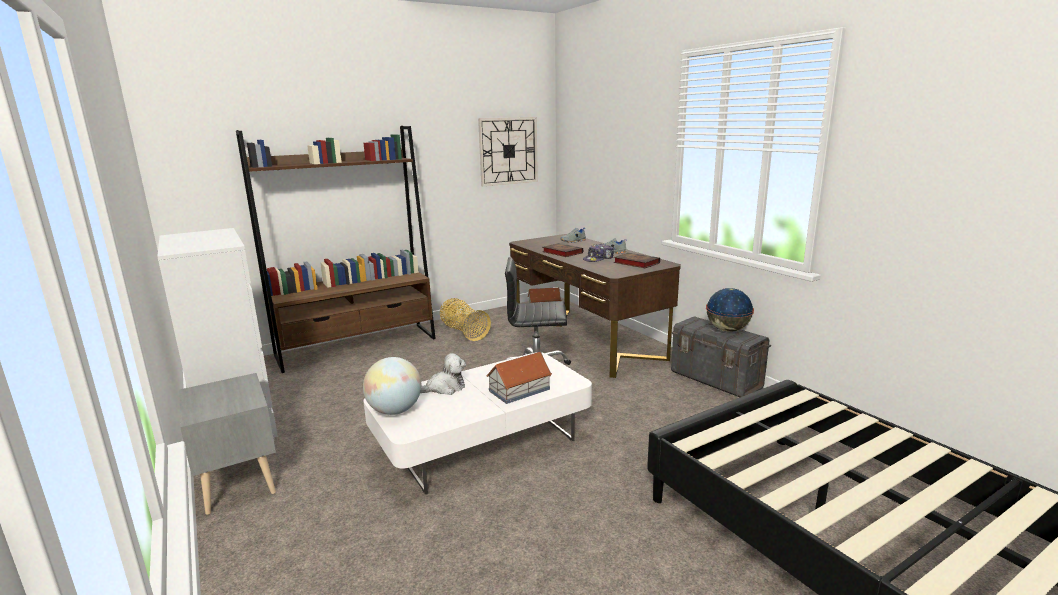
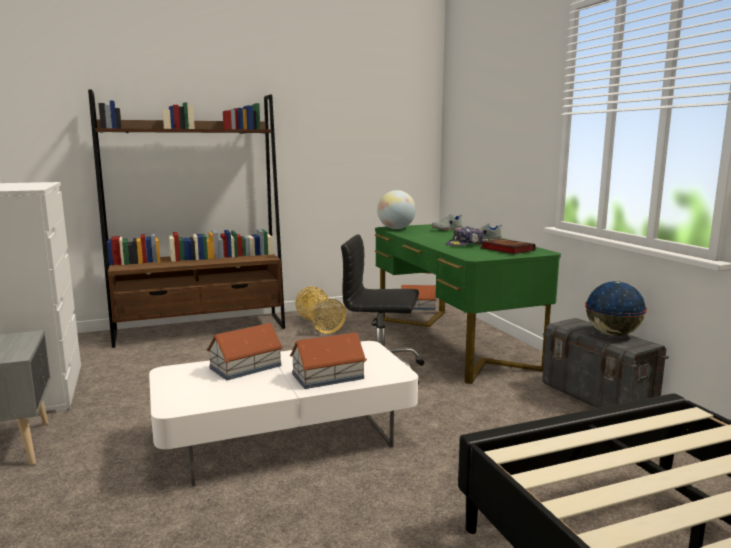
camera: 10 degrees right, 5 degrees down
(395, 411) = (176, 384): globe -> globe (396, 229)
(444, 388) = (244, 367): plush toy -> toy house
(508, 151) = (385, 131): wall clock -> none
(561, 252) = (426, 237): book -> none
(586, 339) = (452, 342): brown desk -> green desk

